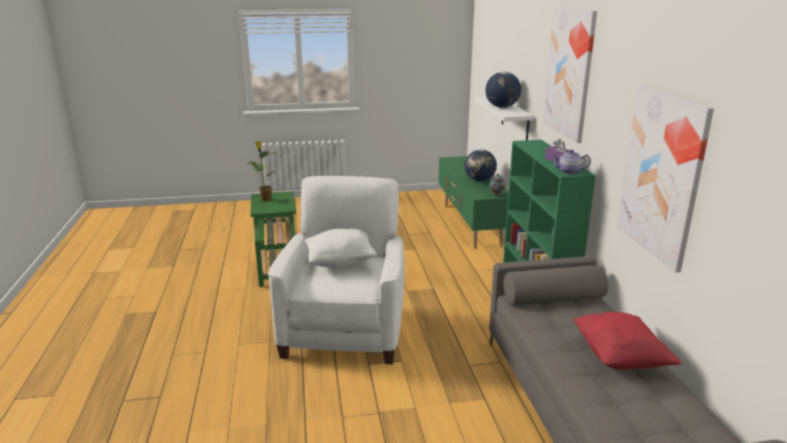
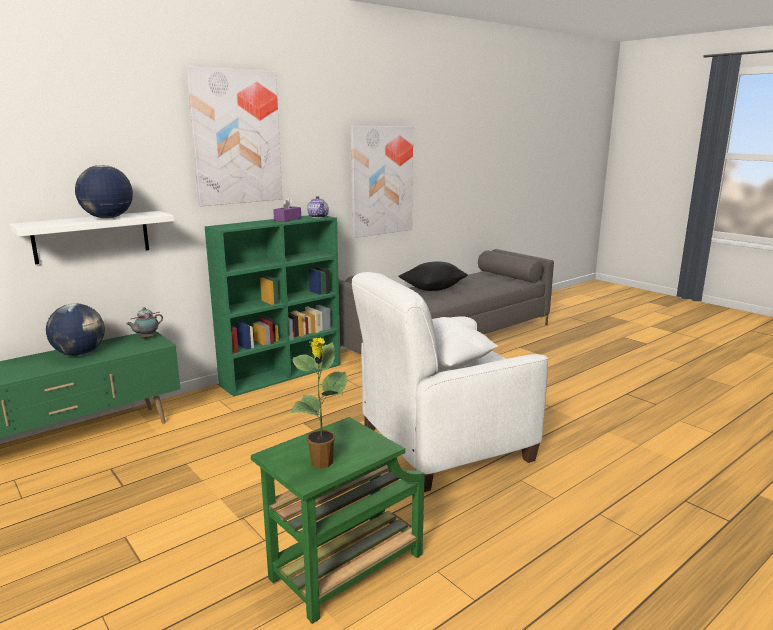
camera: 120 degrees left, 5 degrees down
(620, 358) = (433, 289): red pillow -> black pillow

